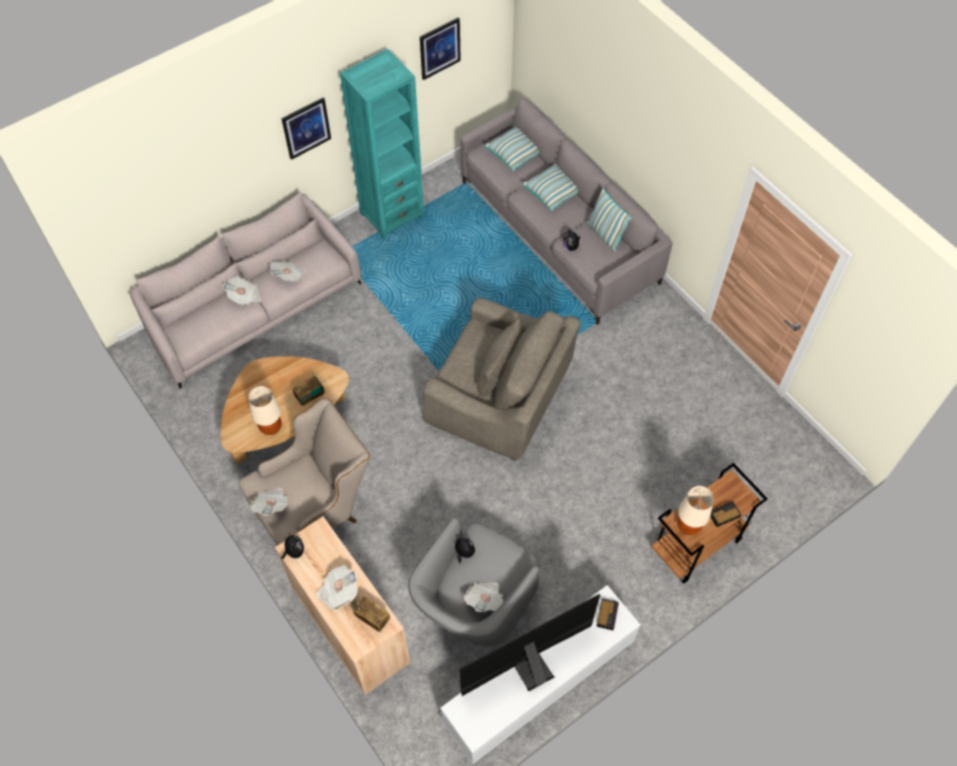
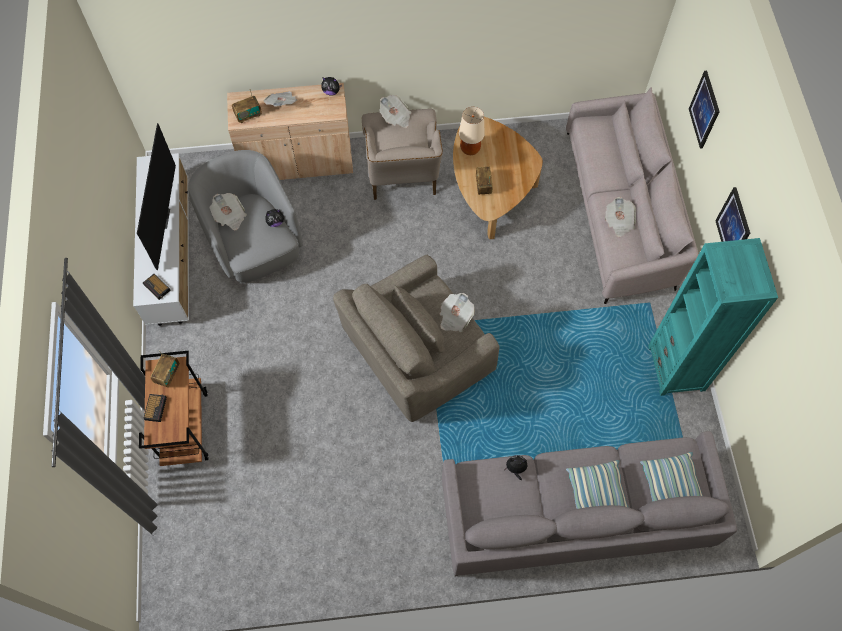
camera: 120 degrees right, 5 degrees up
(244, 296) = (614, 181): newspaper -> newspaper (455, 317)
(439, 48) = (789, 389): picture -> picture (704, 110)
(604, 234) = (512, 510): pillow -> none
(688, 526) = (167, 374): beige table lamp -> radio

